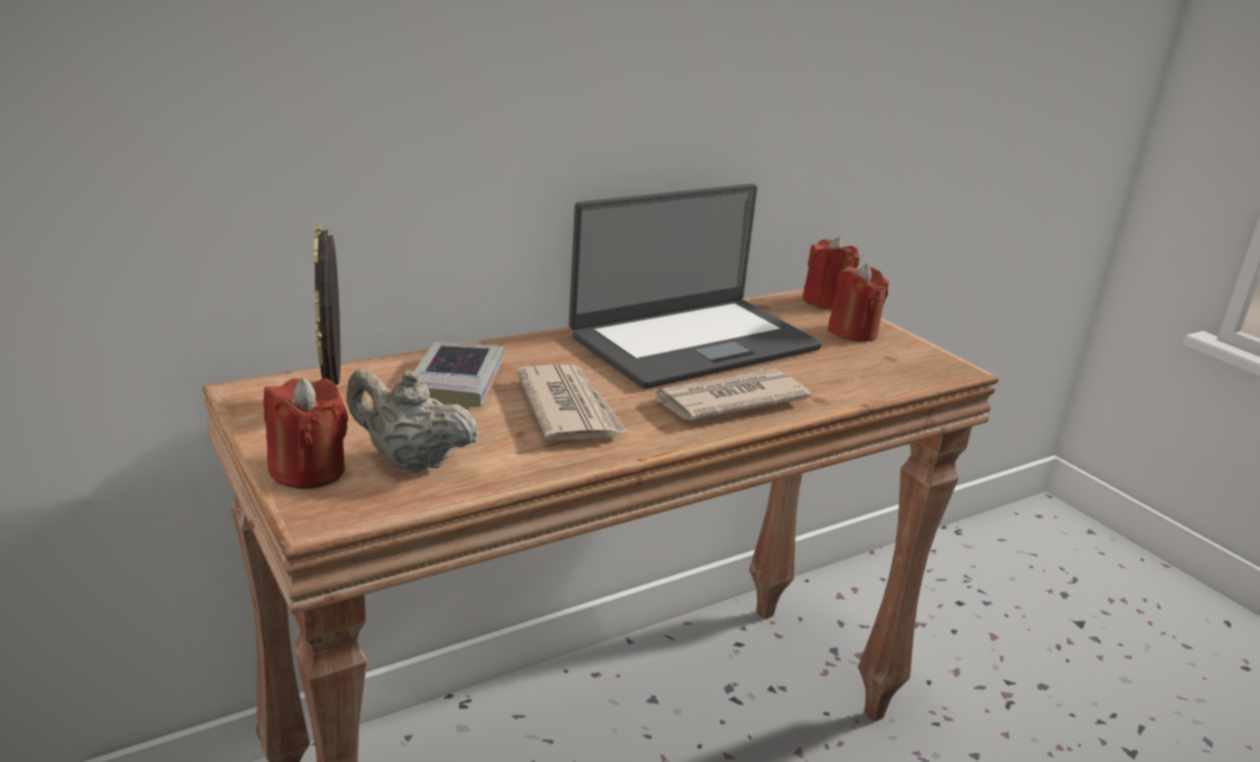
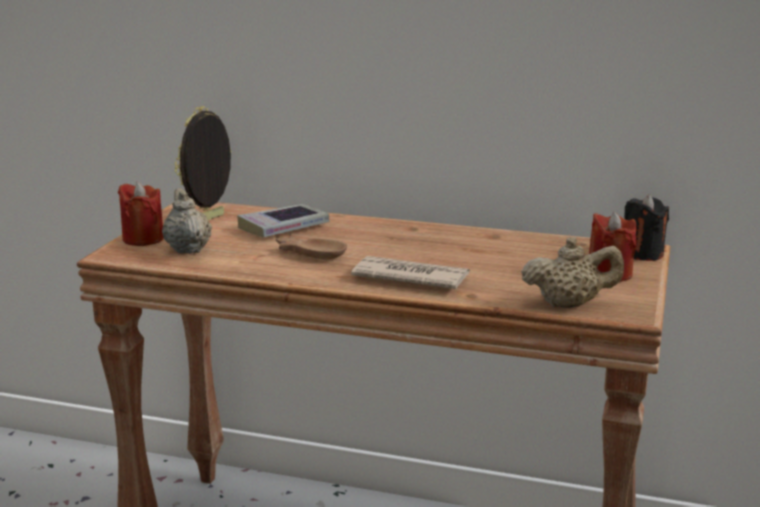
camera: 50 degrees right, 5 degrees down
(569, 408) = (311, 253): newspaper -> brown bowl
(692, 342) = (470, 247): laptop -> none
(825, 302) = (642, 253): red candle -> black candle
(901, 377) = (569, 304): none -> beige teapot

